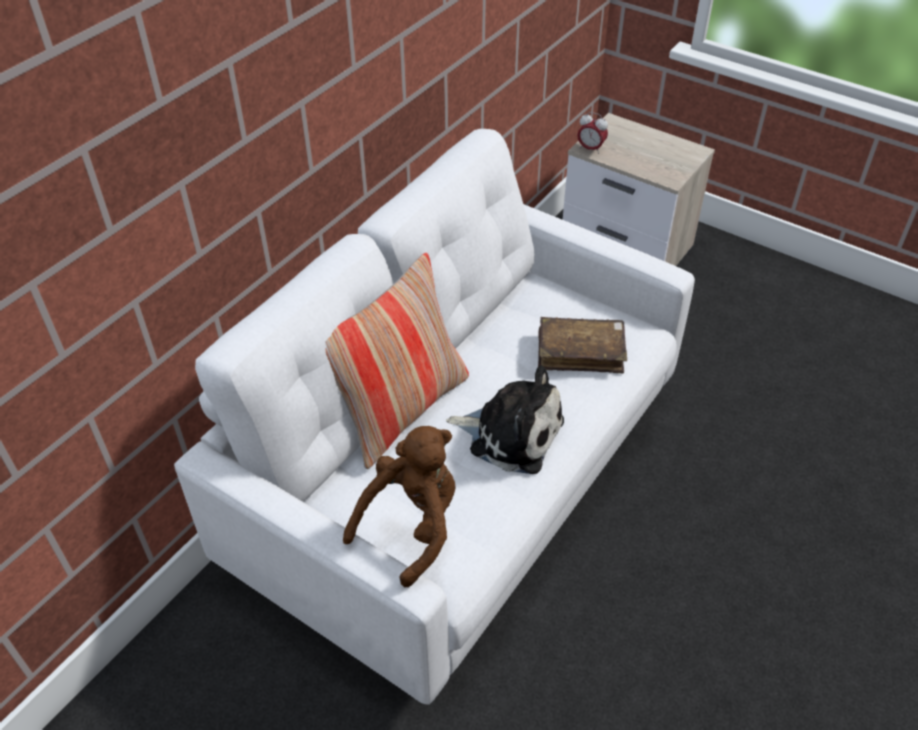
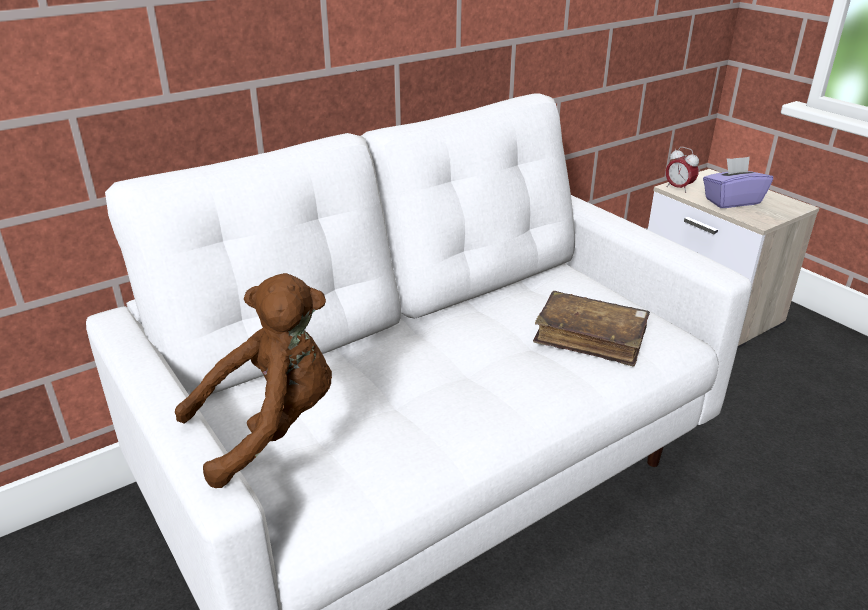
camera: 20 degrees right, 15 degrees down
(402, 410) = (362, 345): pillow -> none
(511, 433) = (469, 392): plush toy -> none
(641, 157) = (732, 201): none -> purple tissue box

